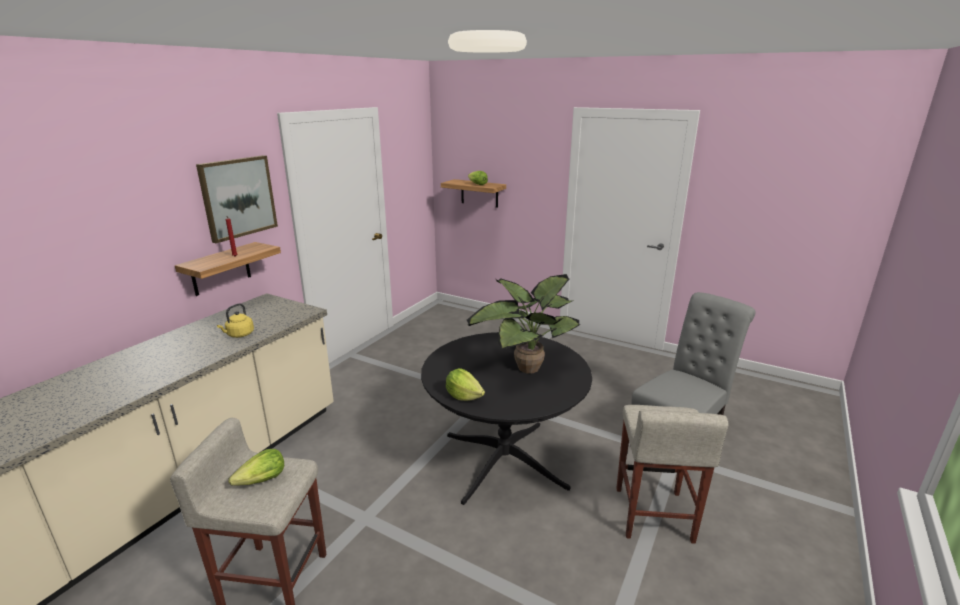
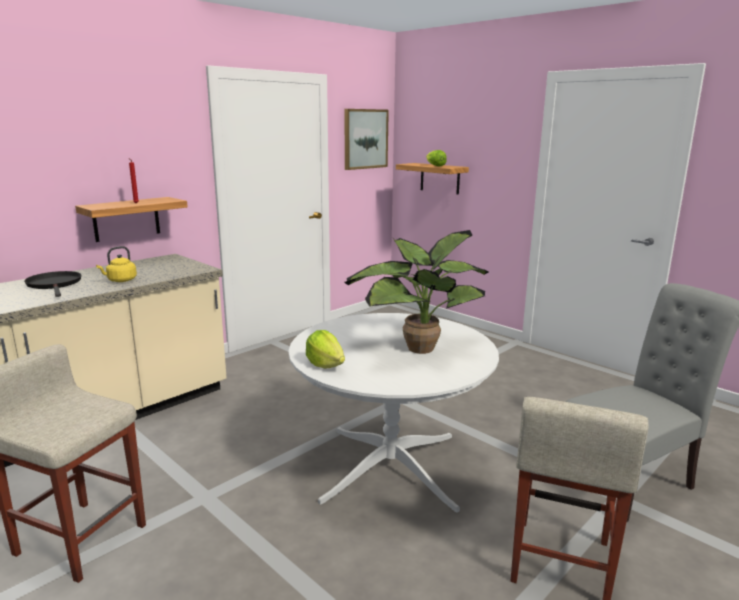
camera: 15 degrees right, 5 degrees down
(176, 348) = (55, 284): none -> black frying pan
(238, 197) = (153, 147): picture -> picture (365, 139)
(262, 480) = (68, 413): lettuce -> none
(504, 460) = (390, 467): black dining table -> white dining table

